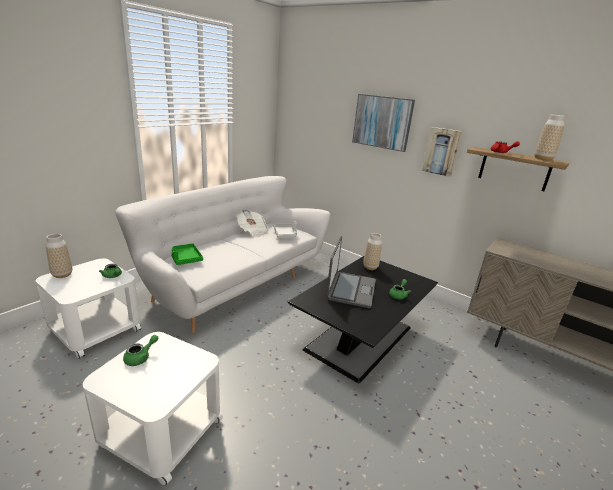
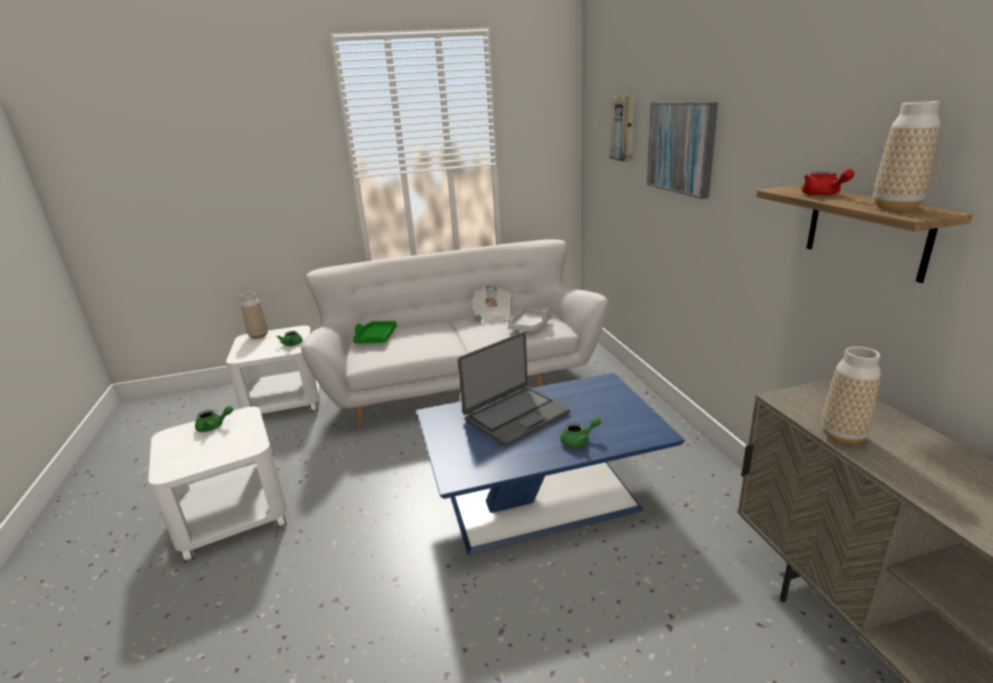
camera: 40 degrees right, 0 degrees up
(360, 336) = (544, 496): black coffee table -> blue coffee table
(370, 267) = (593, 392): vase -> vase (843, 436)
(441, 151) = (754, 196): picture -> picture (623, 128)

